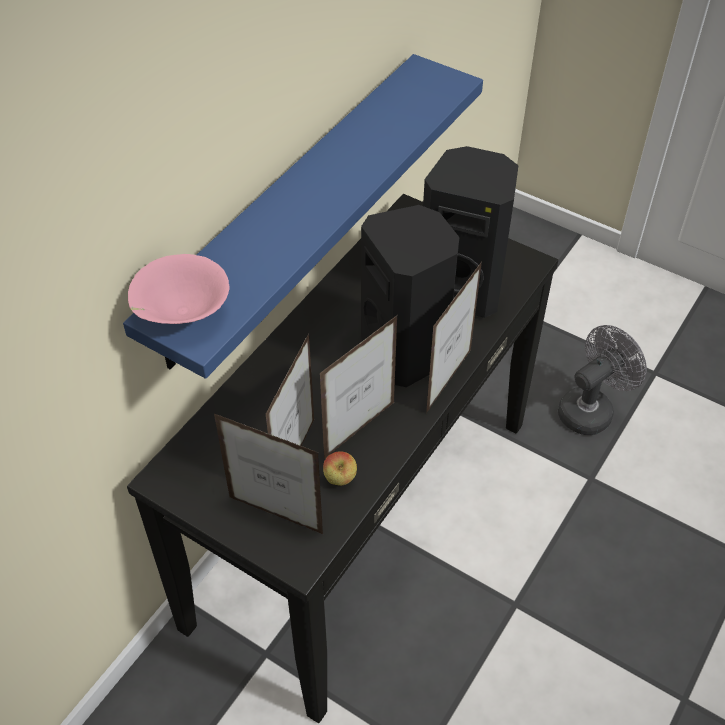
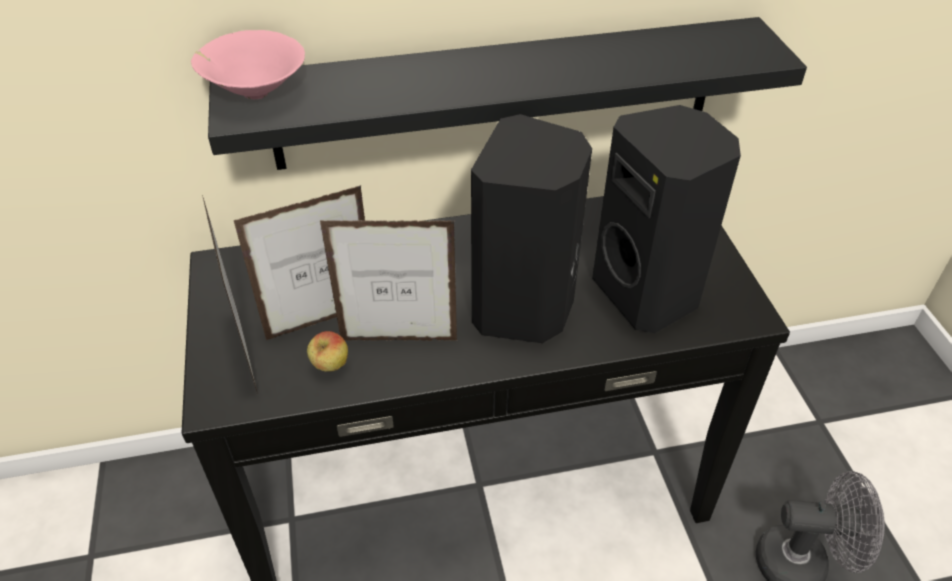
camera: 45 degrees right, 5 degrees down
(289, 208) = (497, 94): blue shelf -> black shelf
(449, 381) = (530, 359): picture frame -> none

